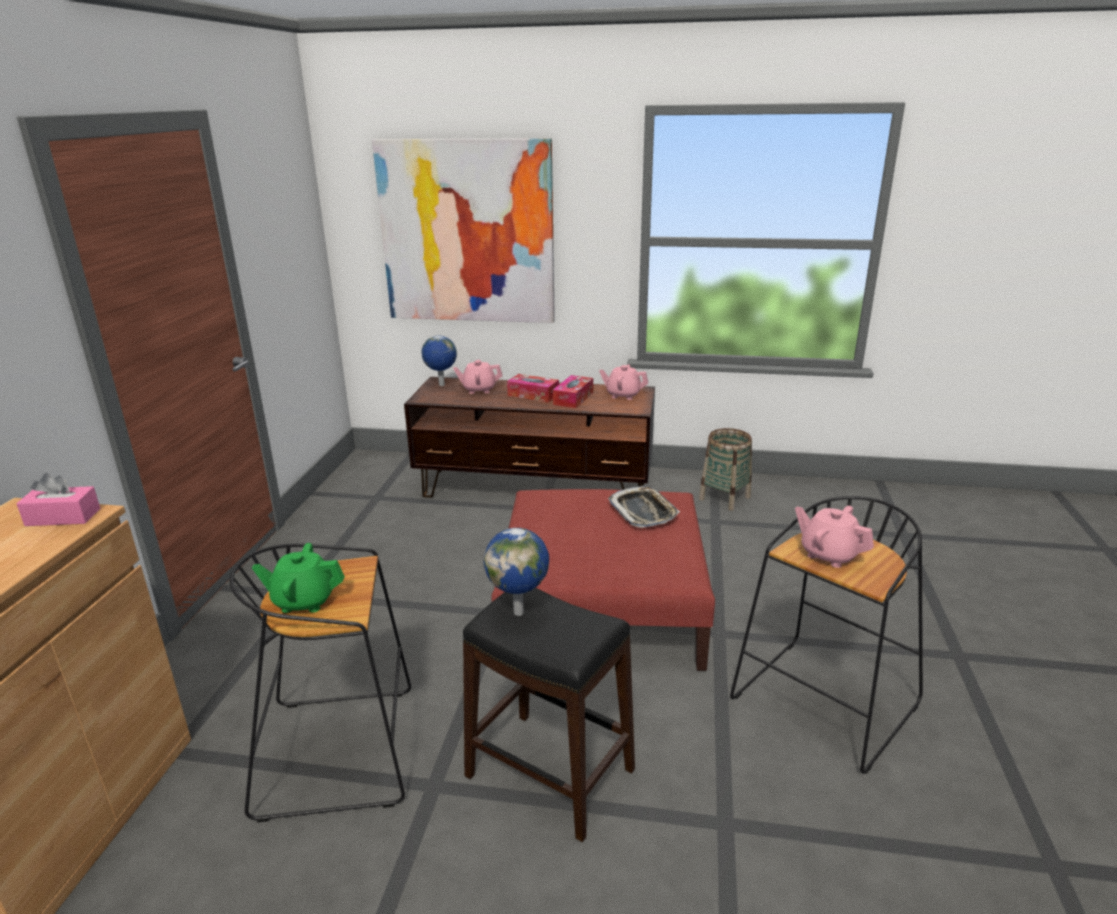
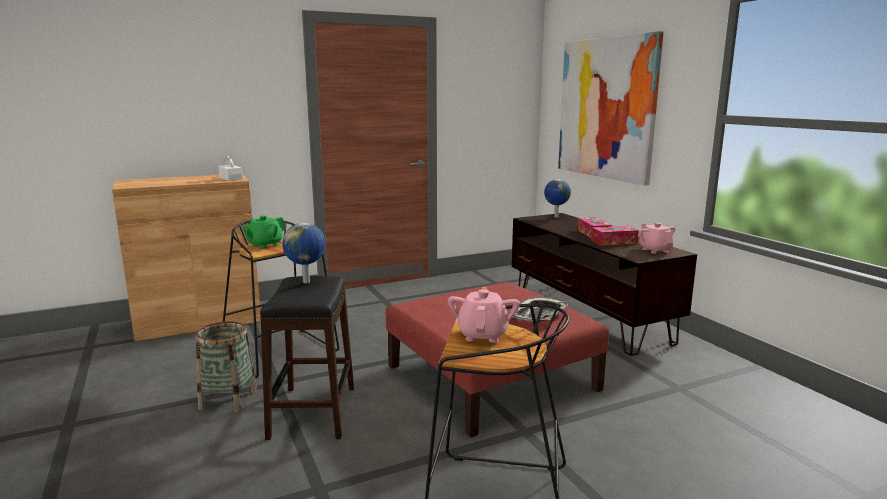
camera: 55 degrees right, 10 degrees down
(63, 517) = (231, 178): pink tissue box -> white tissue box
(304, 601) = (265, 245): green teapot -> green teapot turned 105 degrees counterclockwise
(479, 389) = (570, 223): pink teapot -> none
(724, 498) = (724, 382): basket -> basket (228, 400)

